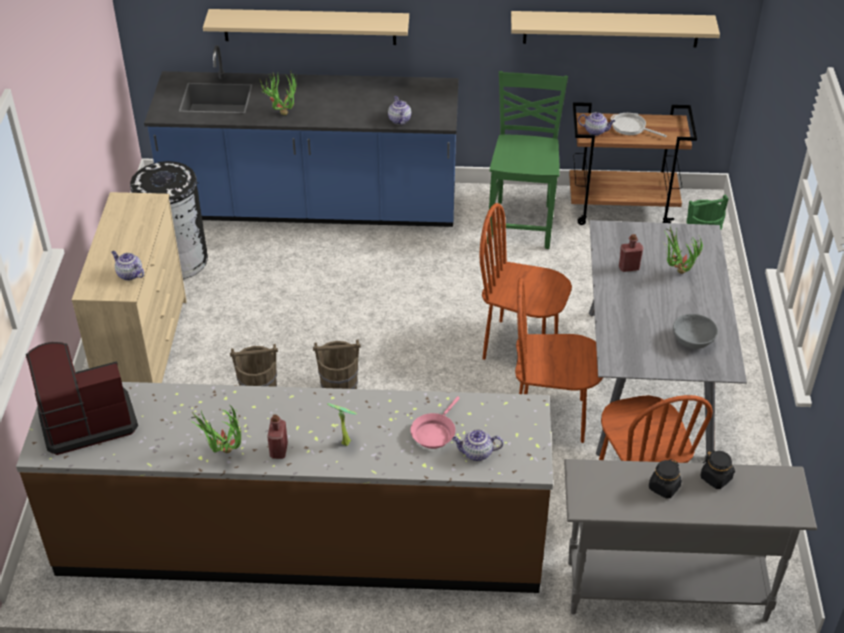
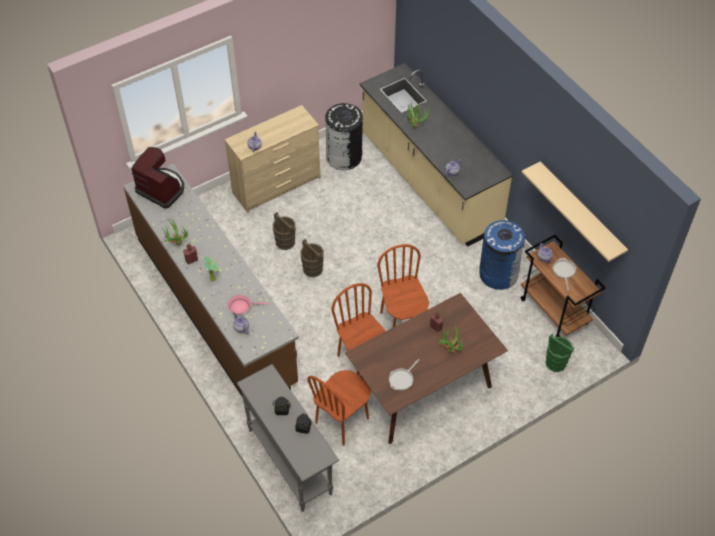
camera: 55 degrees right, 10 degrees up
(309, 26) = (461, 93): beige shelf -> none
(312, 207) = (429, 182): blue counter -> beige counter
(522, 223) = (498, 274): green chair -> blue trash can
(649, 382) = (422, 390): grey dining table -> brown dining table
(693, 340) = (402, 379): grey bowl -> frying pan

